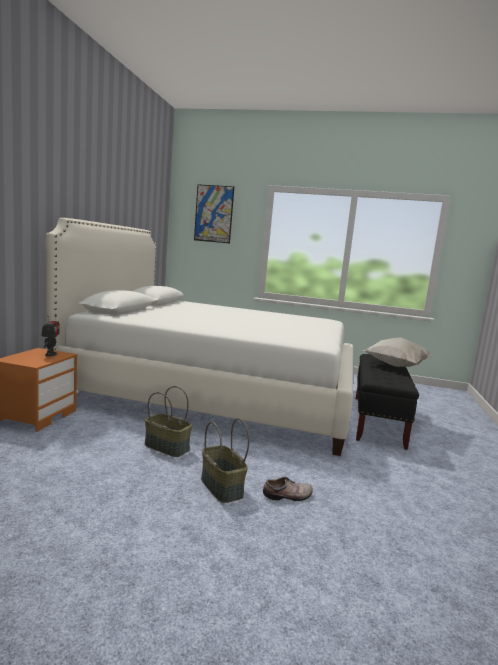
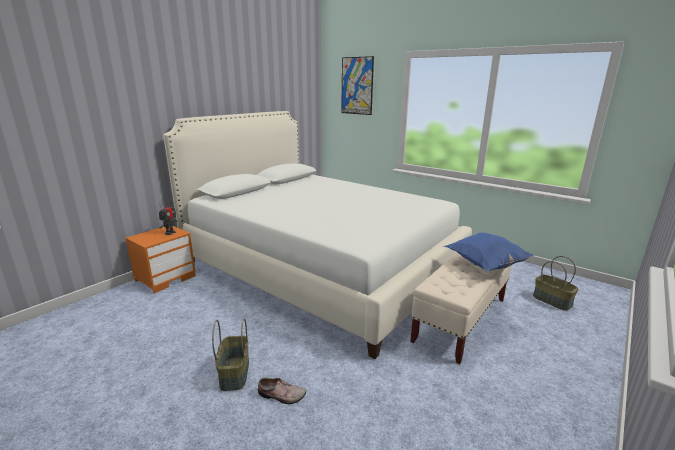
camera: 25 degrees right, 10 degrees up
(167, 447) = (230, 322): basket -> basket (552, 301)
(377, 421) = (461, 320): black bench -> beige bench
(395, 366) = (484, 265): white pillow -> blue pillow

